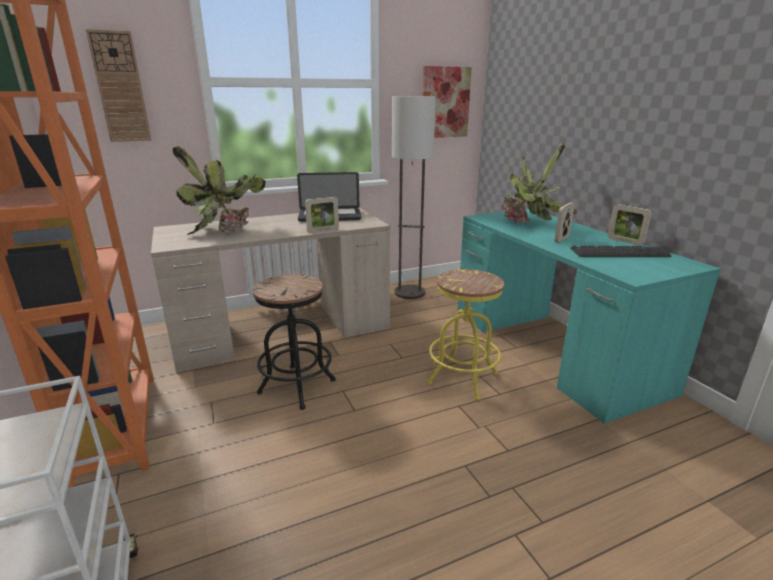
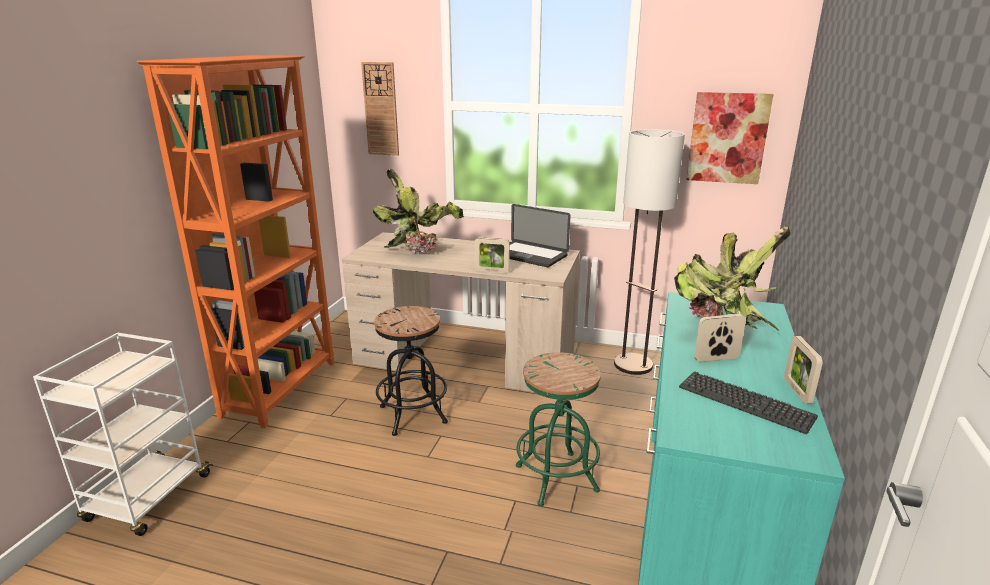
camera: 40 degrees right, 0 degrees up
(462, 378) = (556, 478): yellow stool -> green stool

